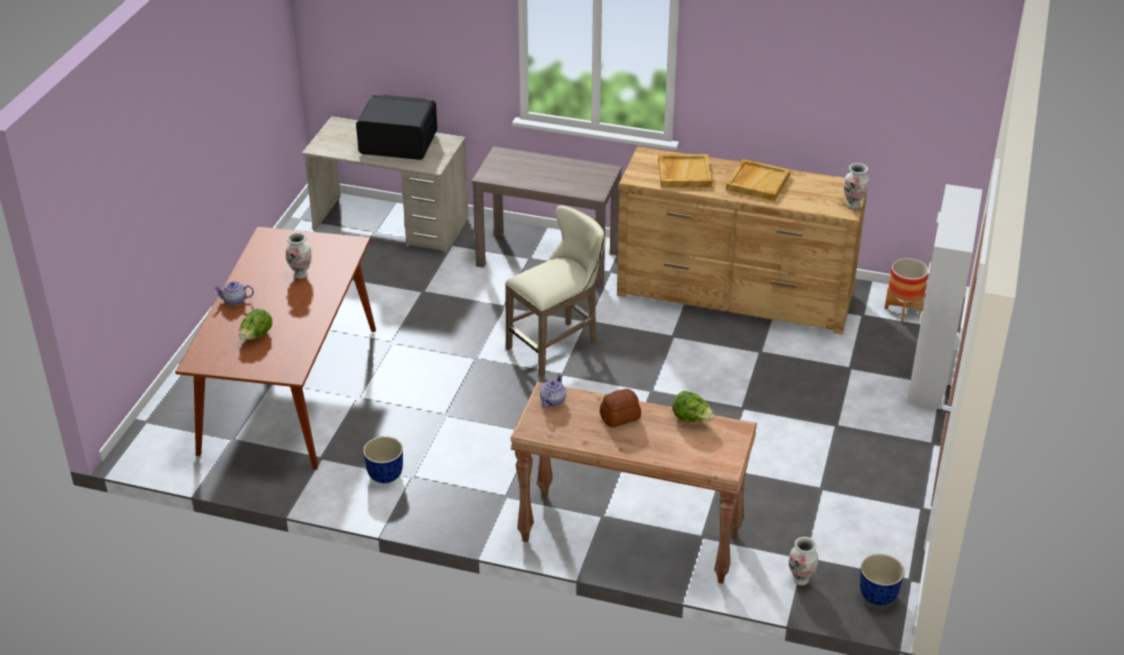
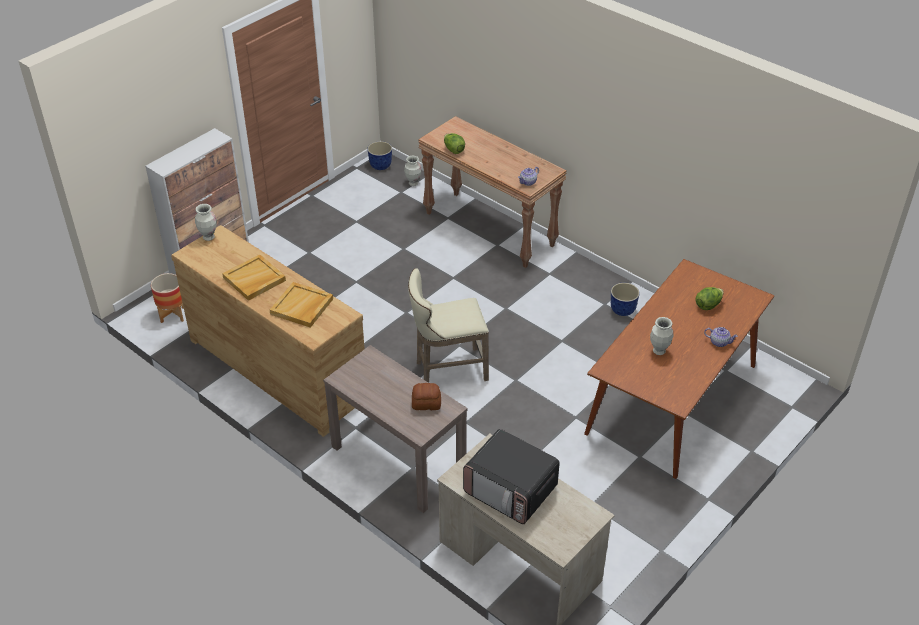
camera: 155 degrees left, 5 degrees up
(620, 417) = (494, 162): bread -> bread (426, 403)

